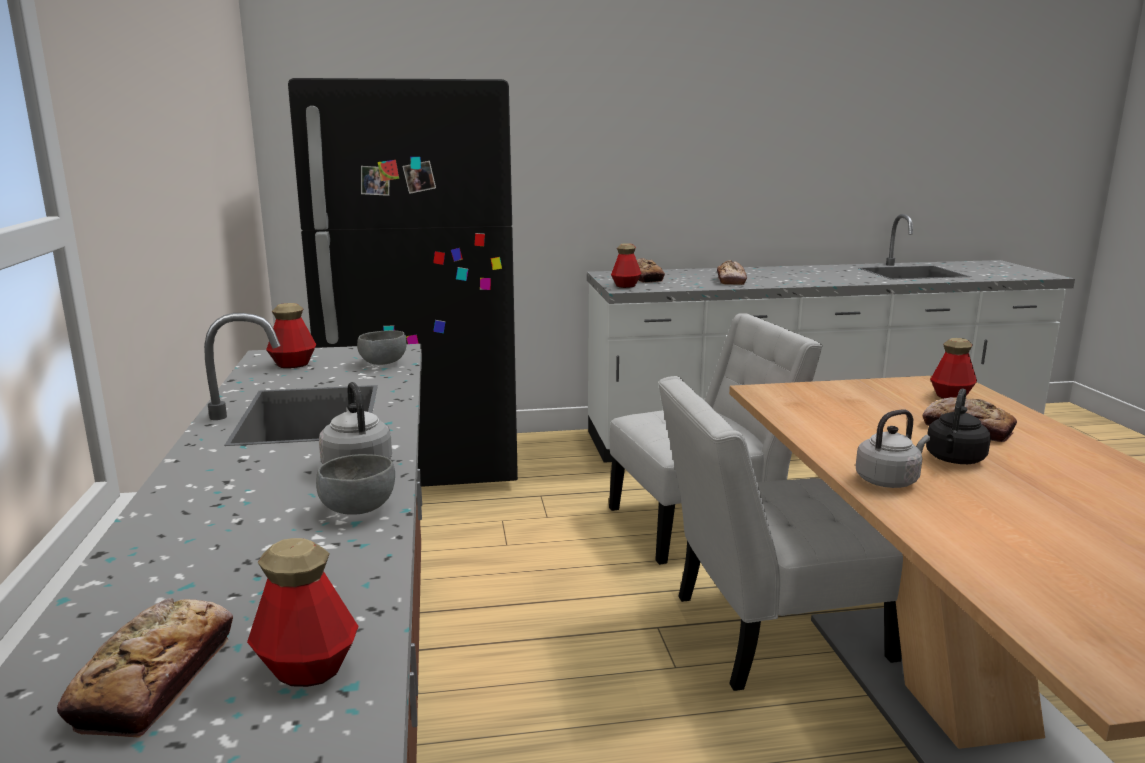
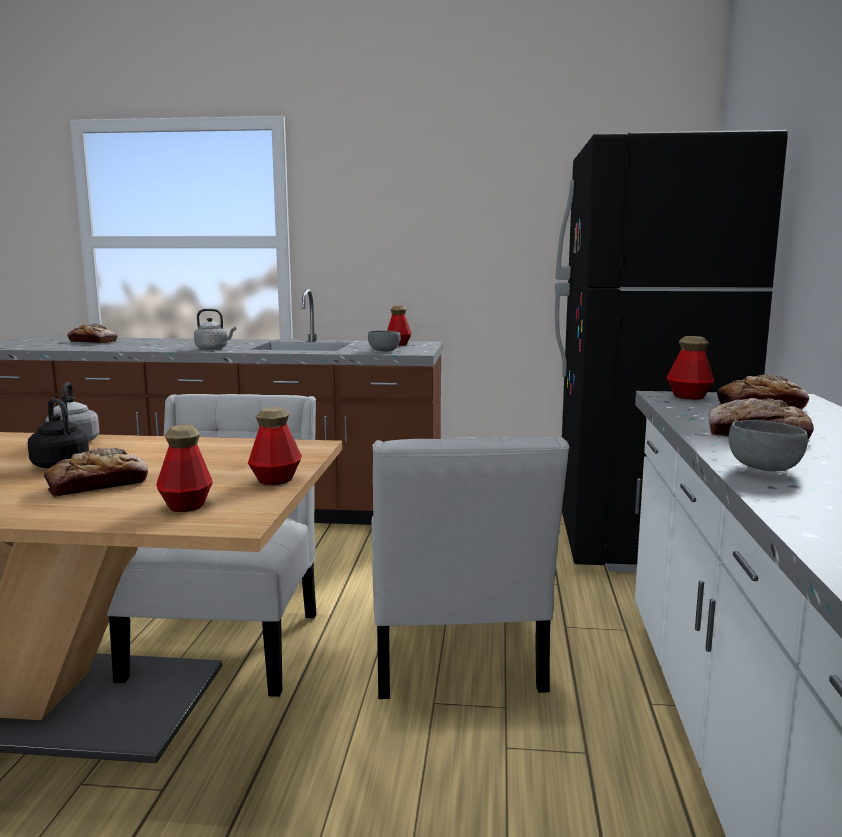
camera: 105 degrees right, 5 degrees down
(307, 669) = (69, 346): bottle -> bottle (276, 480)
(358, 509) = (166, 348): grey bowl -> grey bowl (764, 469)

